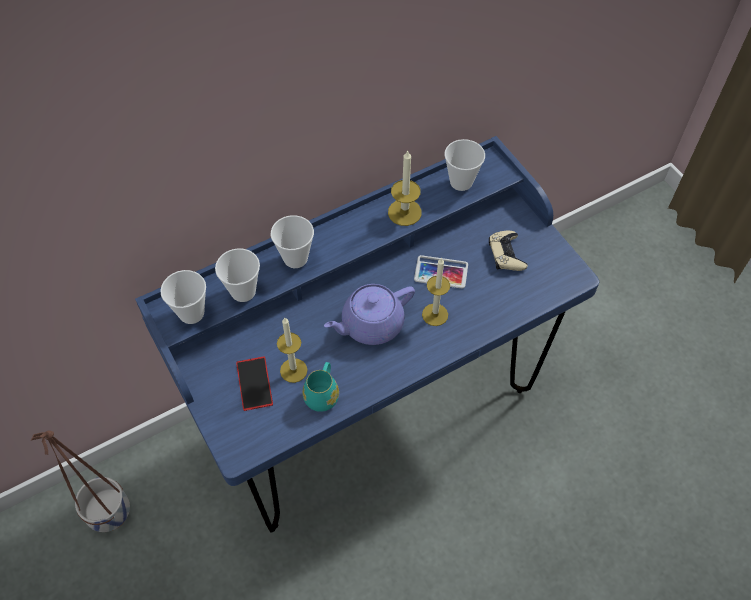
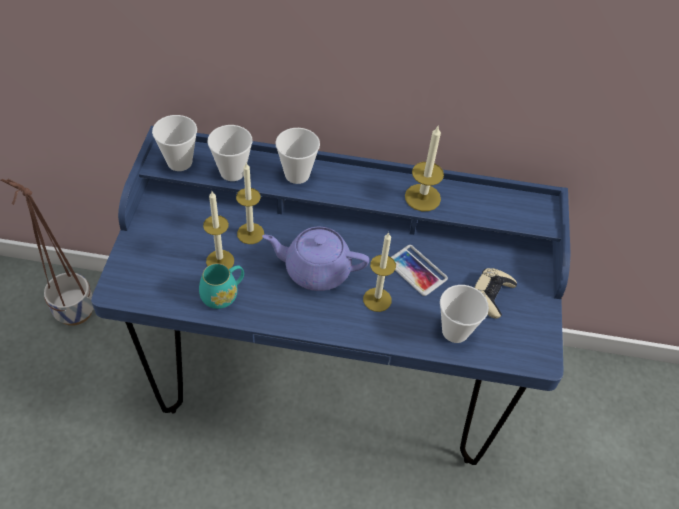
camera: 35 degrees right, 5 degrees down
(254, 383) = (181, 249): phone -> none
(294, 331) = (250, 233): none -> candle
(461, 182) = (498, 205): cup -> cup (455, 331)

